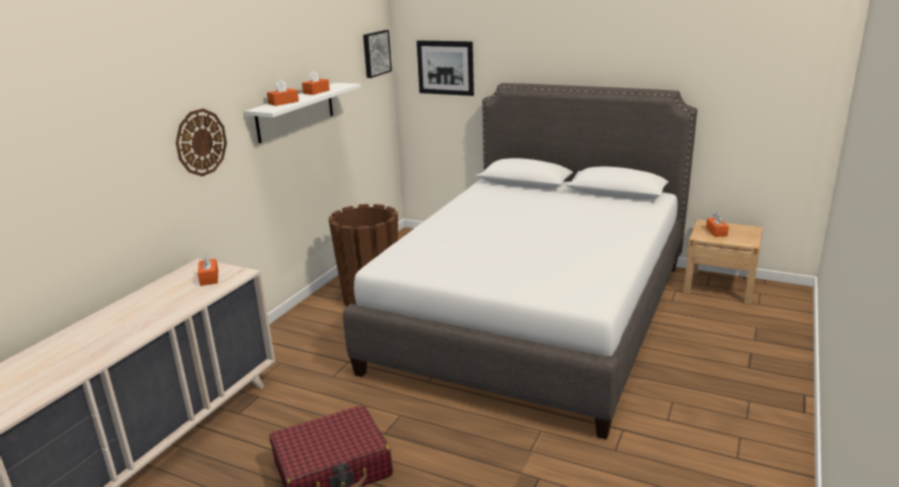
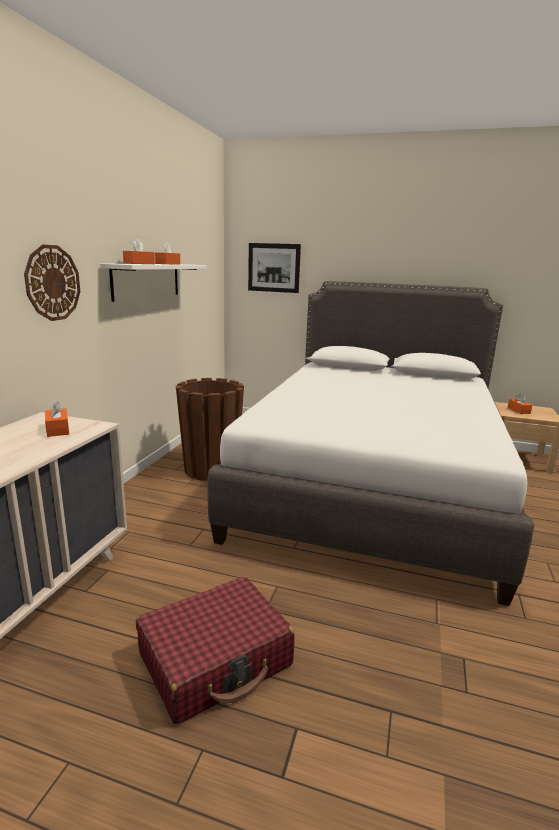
camera: 10 degrees left, 5 degrees down
(375, 53) = (213, 249): picture -> none

